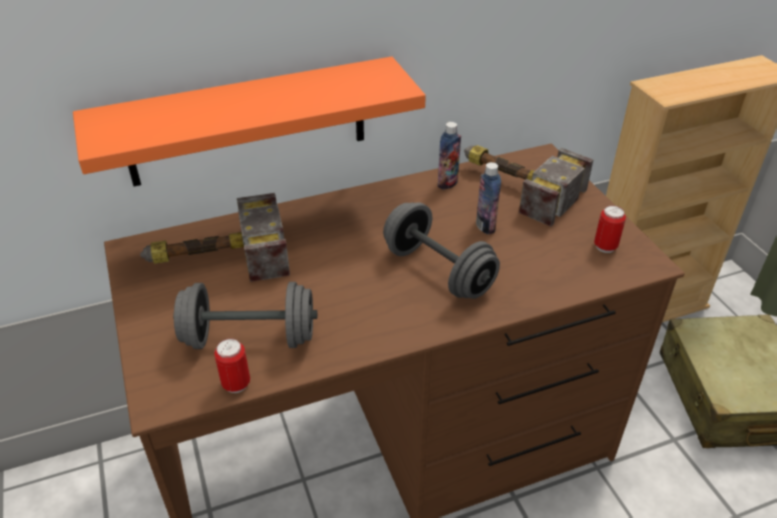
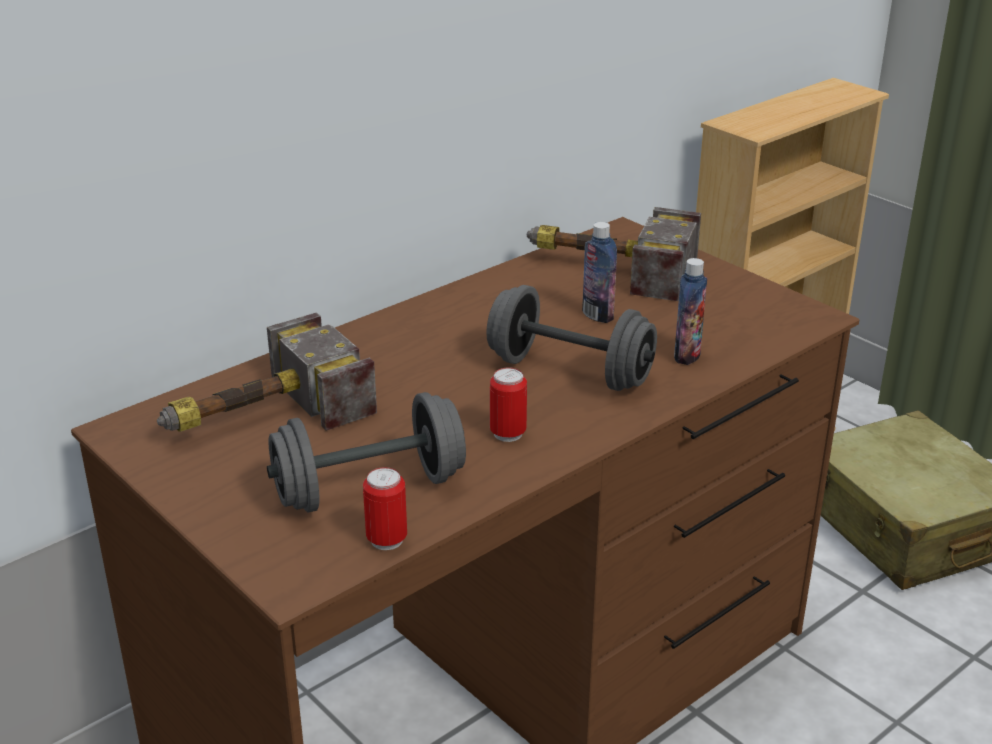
camera: 20 degrees left, 10 degrees down
(247, 122) = (259, 221): orange shelf -> none
(447, 183) = (519, 279): bottle -> bottle (687, 355)
(605, 247) = (755, 310): can -> can (508, 434)

